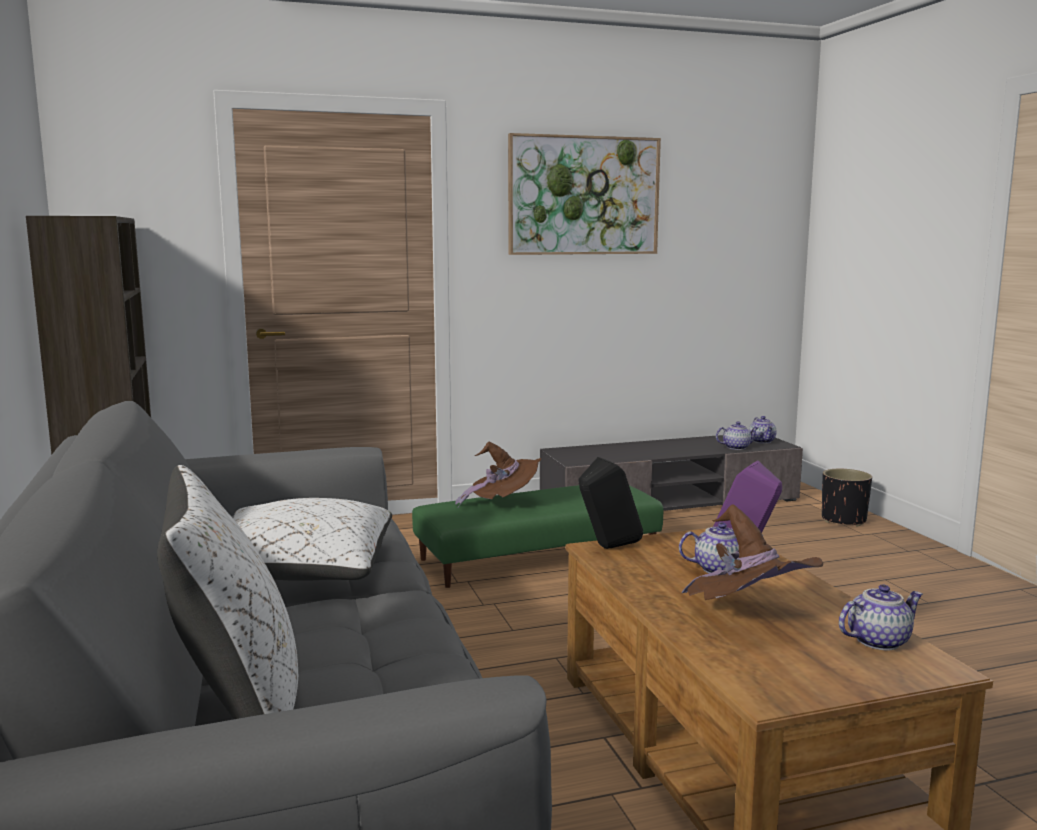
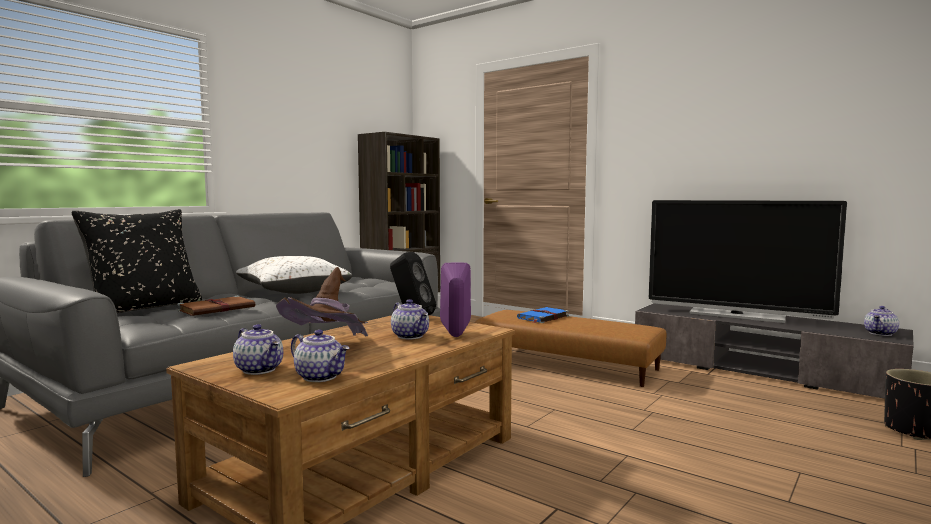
camera: 55 degrees right, 5 degrees down
(238, 703) = (145, 307): white pillow -> black pillow
(384, 642) = (218, 309): none -> brown book
(503, 503) = (542, 317): brown hat -> blue book
(538, 556) = (567, 364): green ottoman -> brown ottoman
(583, 196) = (705, 97): picture -> none
(646, 449) = (736, 315): none -> television
(736, 447) = (830, 330): teapot -> teapot (260, 370)

